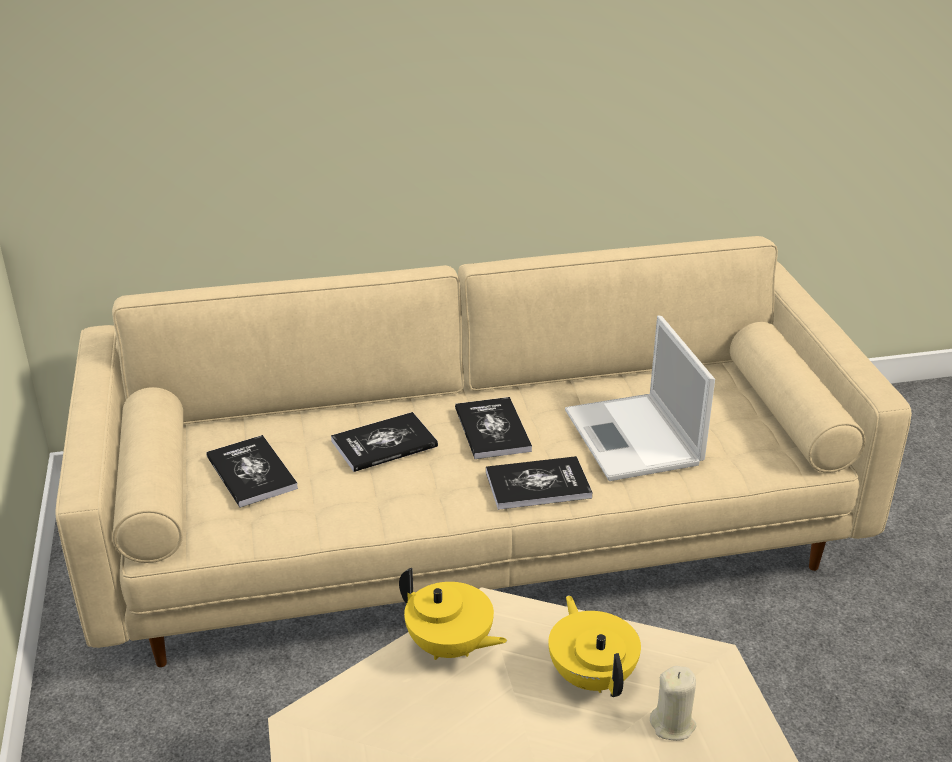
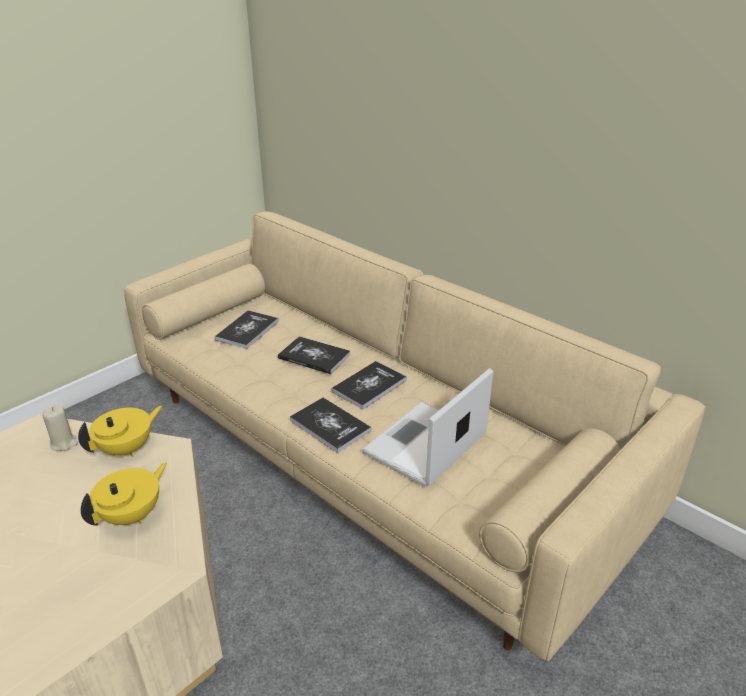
camera: 55 degrees right, 0 degrees up
(450, 647) = (127, 449): yellow teapot -> yellow teapot turned 135 degrees counterclockwise
(673, 724) = (103, 570): beige candle -> beige candle (64, 443)

